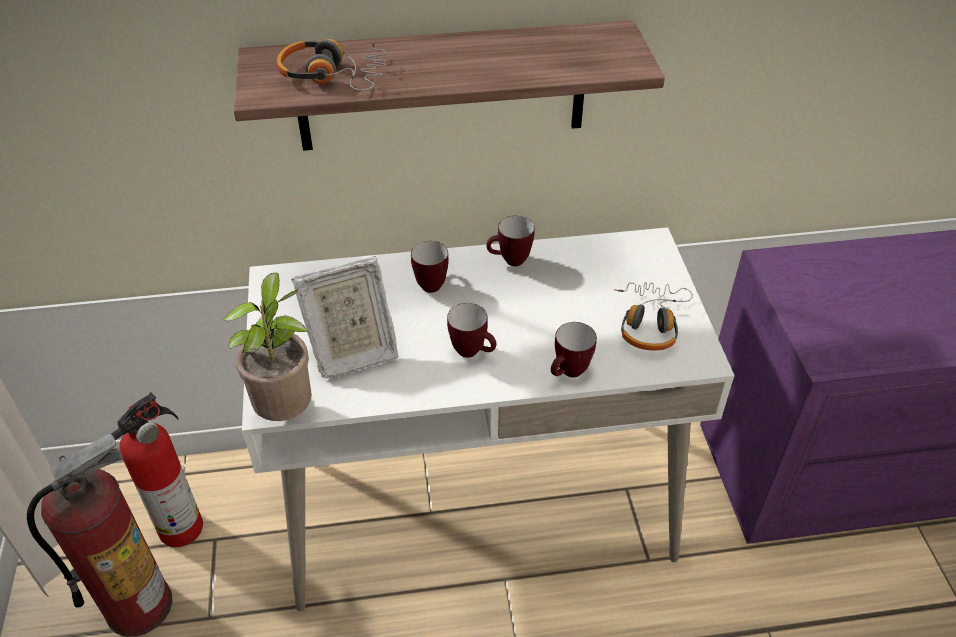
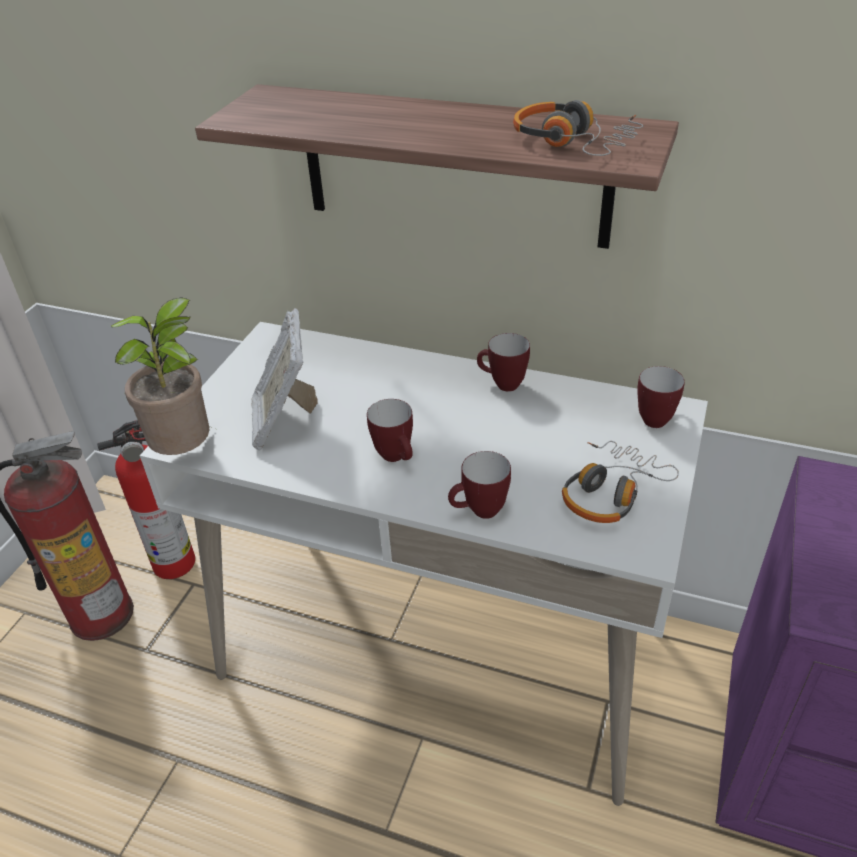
camera: 30 degrees right, 5 degrees down
(333, 75) = (310, 116): headphones -> headphones (574, 142)
(351, 352) = (284, 420): picture frame -> picture frame turned 75 degrees clockwise
(431, 283) = (407, 381): mug -> mug (656, 417)

